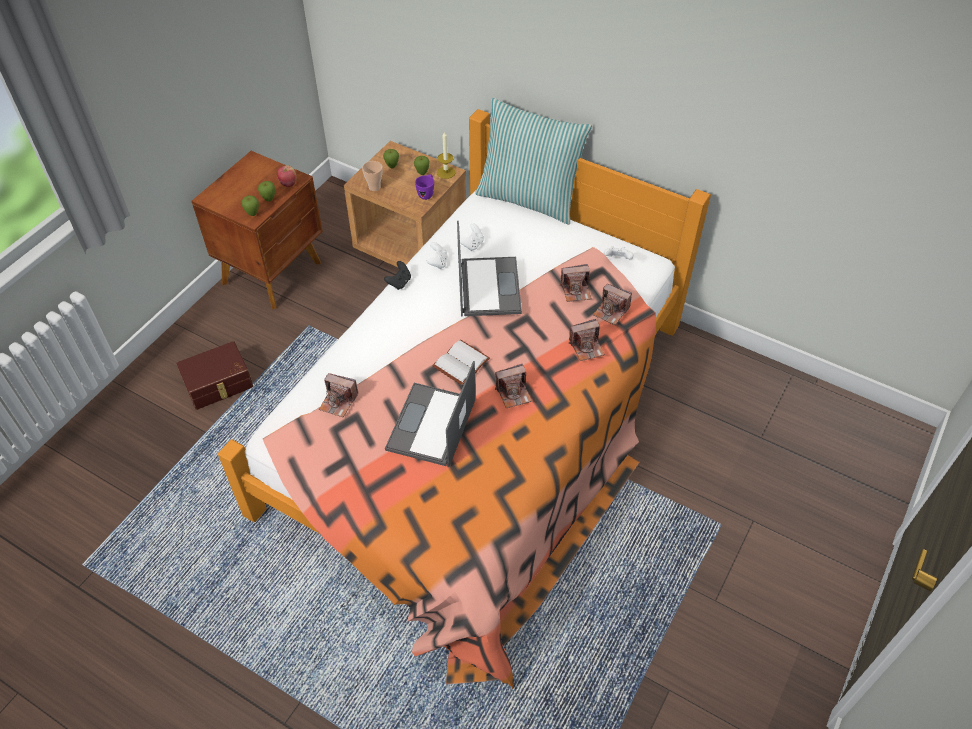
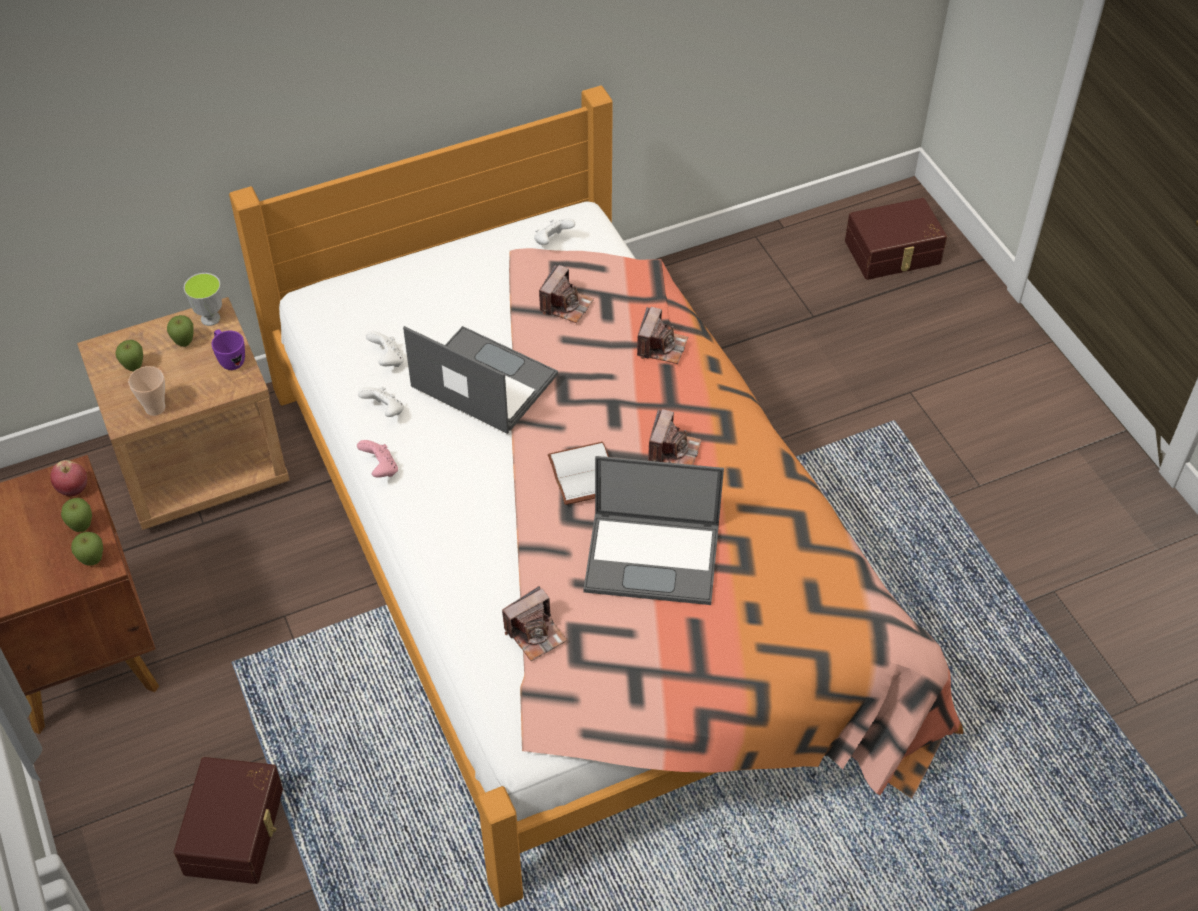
camera: 55 degrees left, 0 degrees up
(399, 282) = (380, 468): black game controller -> pink game controller
(431, 426) = (654, 557): laptop -> laptop turned 45 degrees counterclockwise
(446, 172) = (210, 318): candle -> cup
(529, 199) = (363, 262): pillow -> none
(611, 311) = (626, 294): camera -> none
(857, 451) = (893, 253): none -> brown storage box

